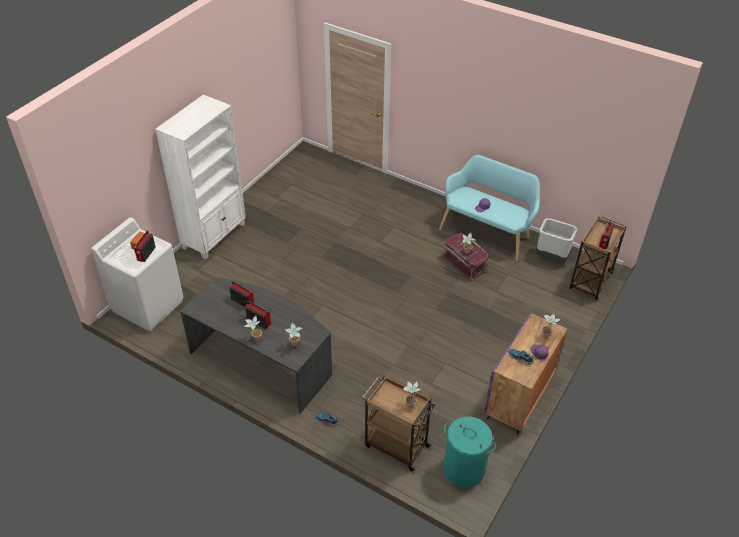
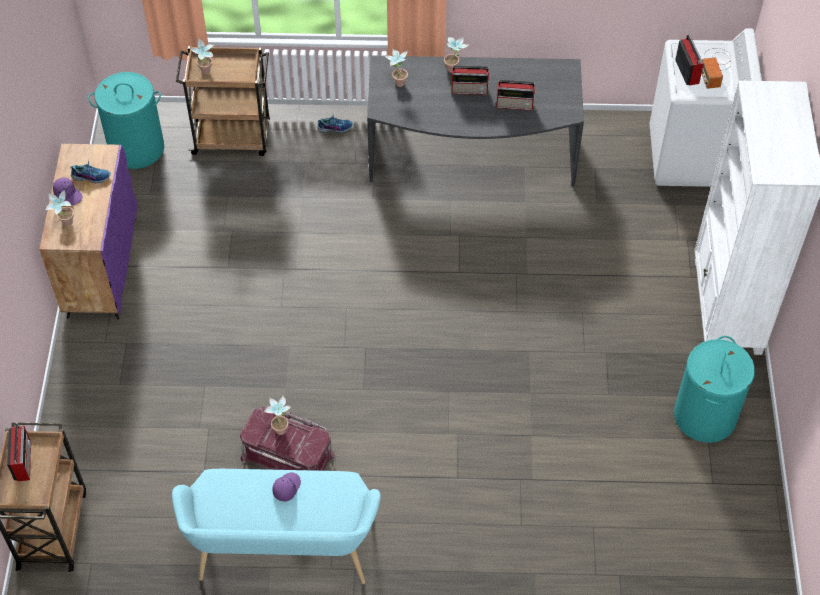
camera: 150 degrees right, 10 degrees up
(270, 204) = (705, 416): none -> turquoise laundry basket
(552, 257) = (139, 553): grey trash can -> none

